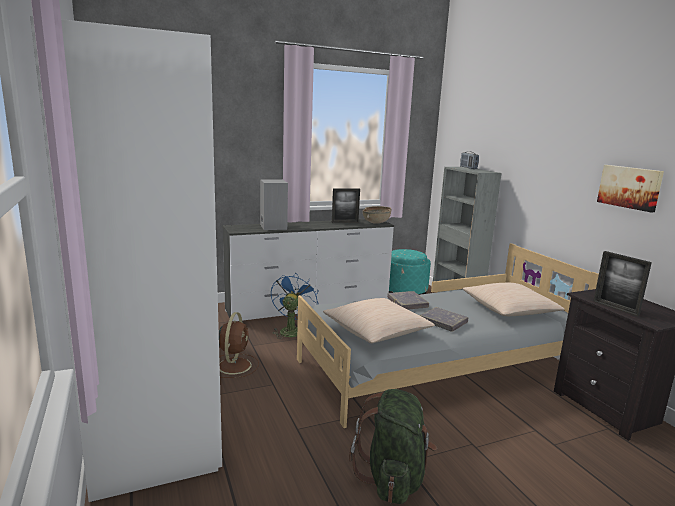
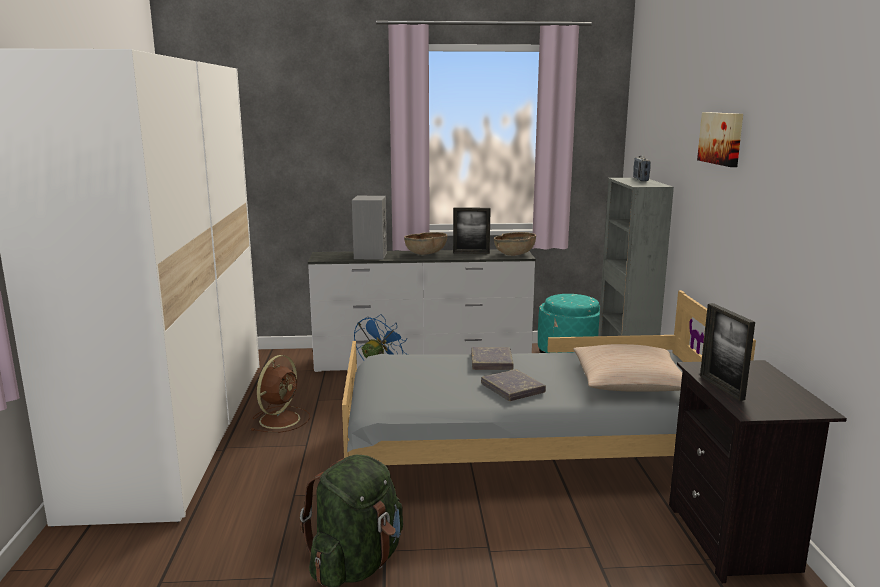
camera: 20 degrees right, 0 degrees up
(313, 224) = (426, 254): none -> brown bowl
(377, 331) = (413, 391): beige pillow -> none
(630, 187) = (786, 210): picture -> picture (722, 138)

